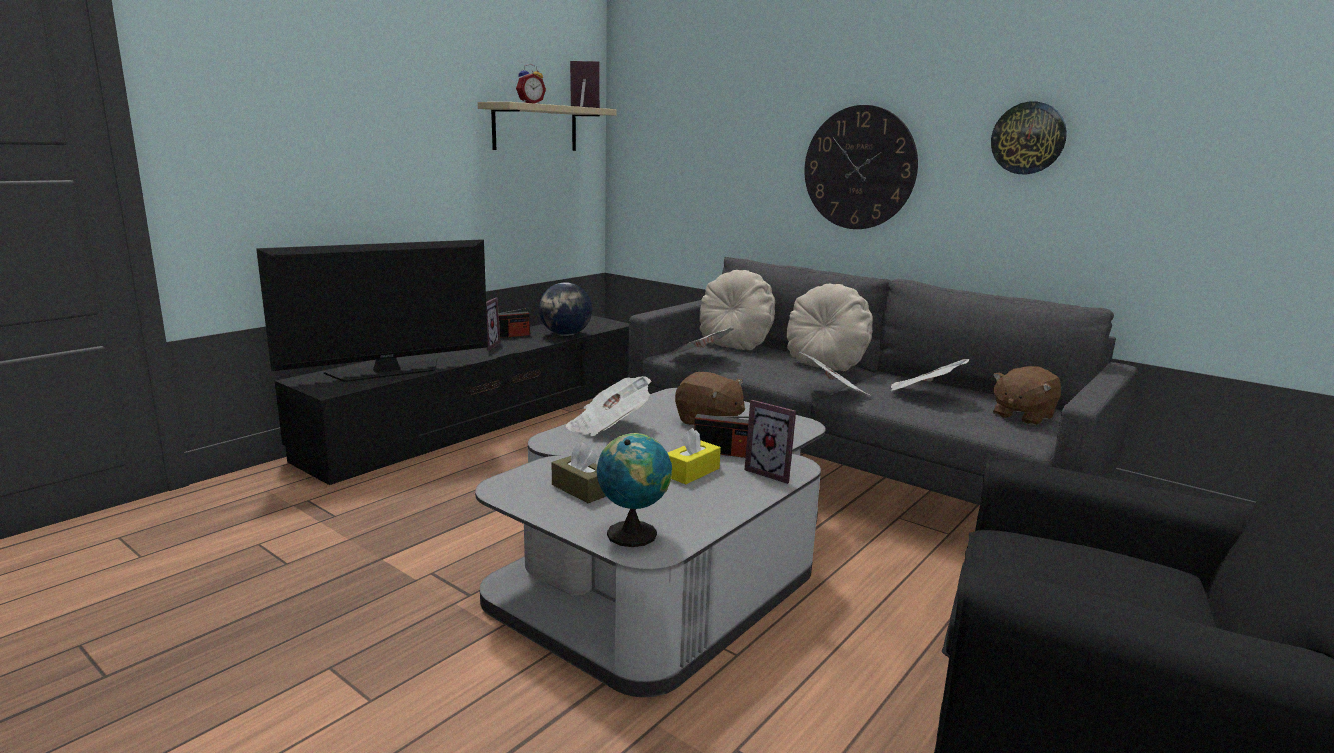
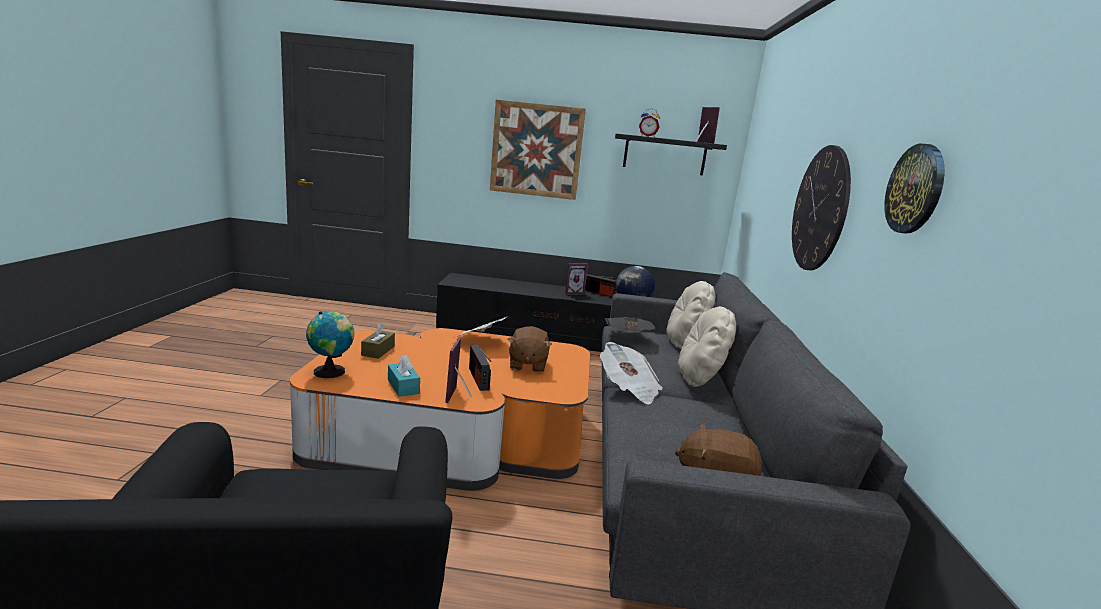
camera: 55 degrees right, 0 degrees up
(377, 136) = (536, 150): none -> picture
(387, 371) = (494, 285): television -> none
(535, 128) = (664, 155): beige shelf -> black shelf
(667, 553) = (454, 431): grey coffee table -> orange coffee table
(692, 472) = (433, 373): yellow tissue box -> none
(723, 497) = (403, 386): none -> turquoise tissue box
(923, 394) = (692, 426): newspaper -> none

